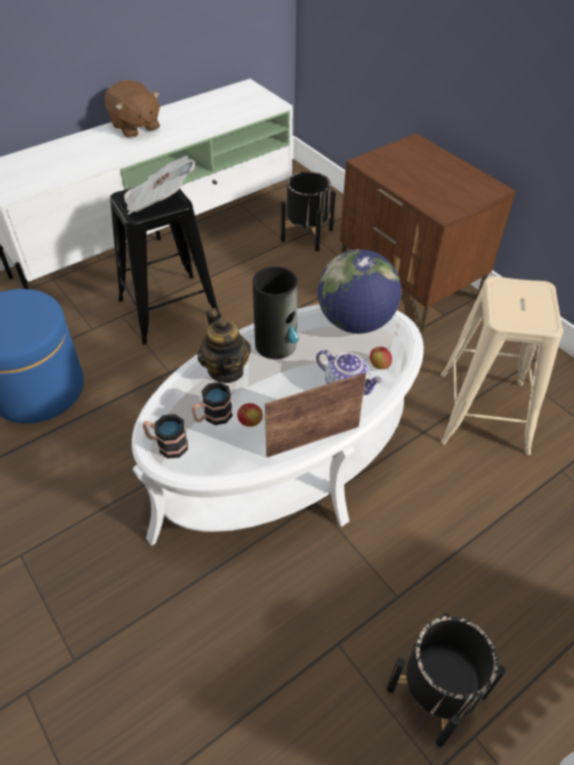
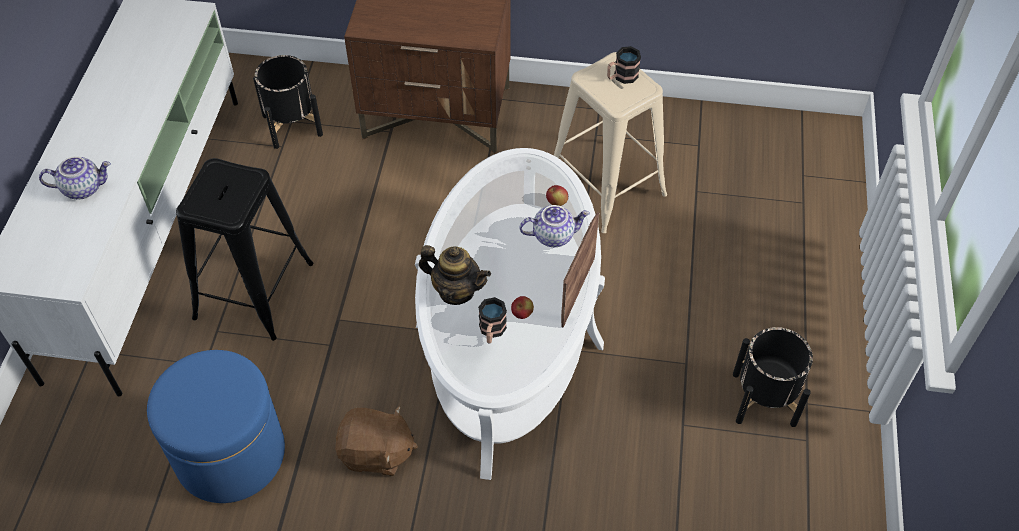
camera: 45 degrees left, 5 degrees up
(88, 153) = (83, 188): none -> teapot
(135, 127) = (88, 127): brown plush toy -> brown plush toy (376, 453)
(159, 203) = (237, 190): newspaper -> none
(167, 445) = (487, 376): mug -> mug (621, 77)
(276, 344) = (466, 242): vase -> none
(355, 322) = (501, 180): globe -> none

